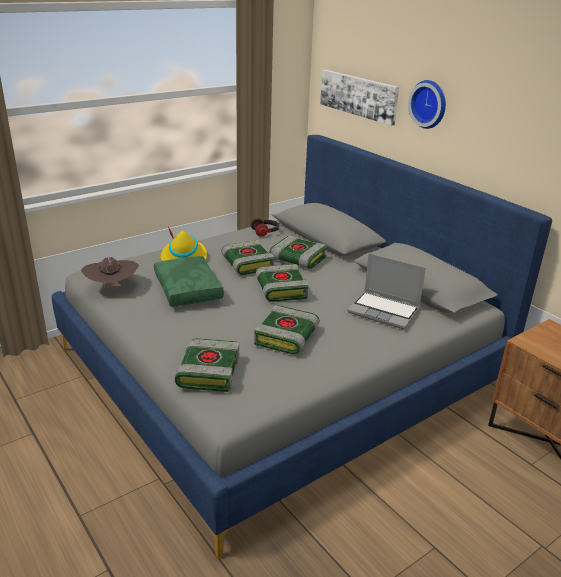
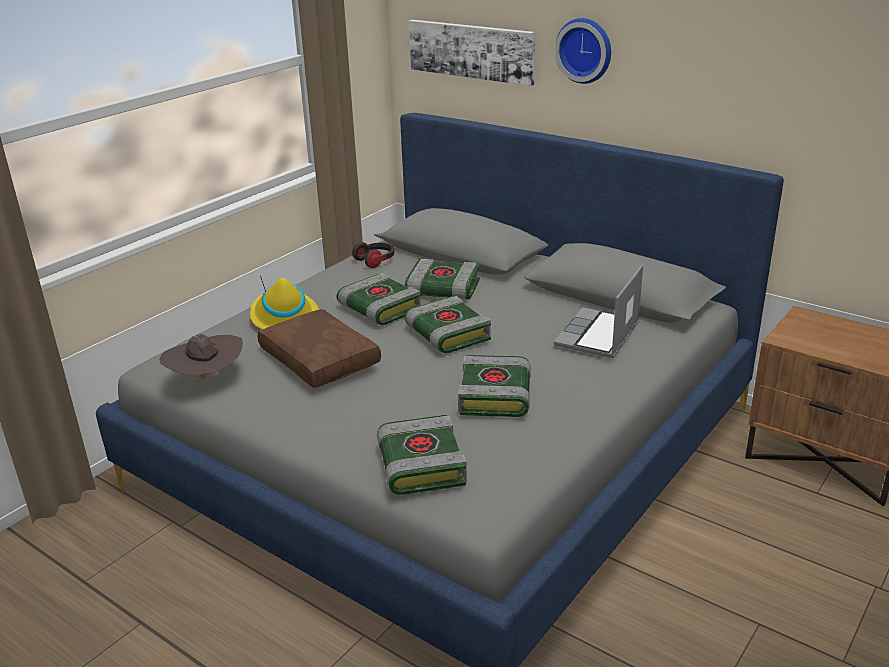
camera: 15 degrees left, 0 degrees up
(189, 289) = (321, 359): green pillow -> brown pillow
(384, 311) = (598, 336): laptop -> laptop turned 105 degrees clockwise

